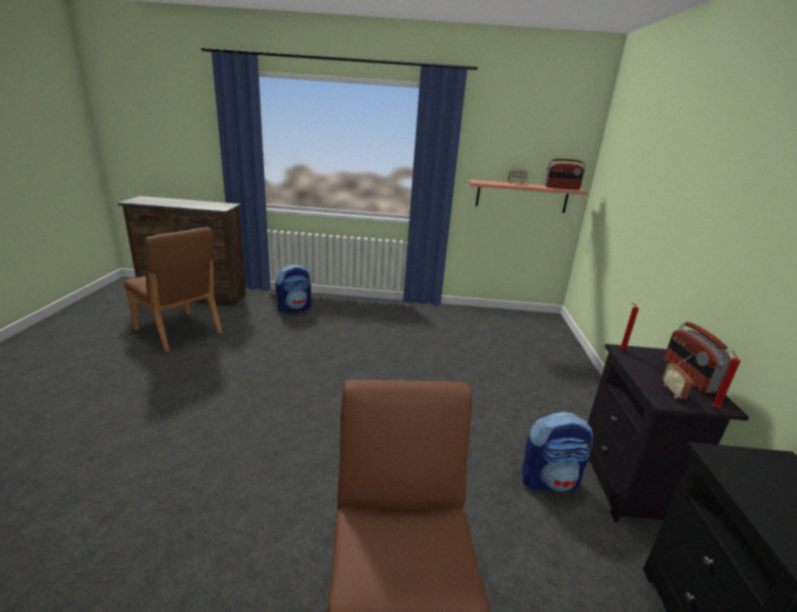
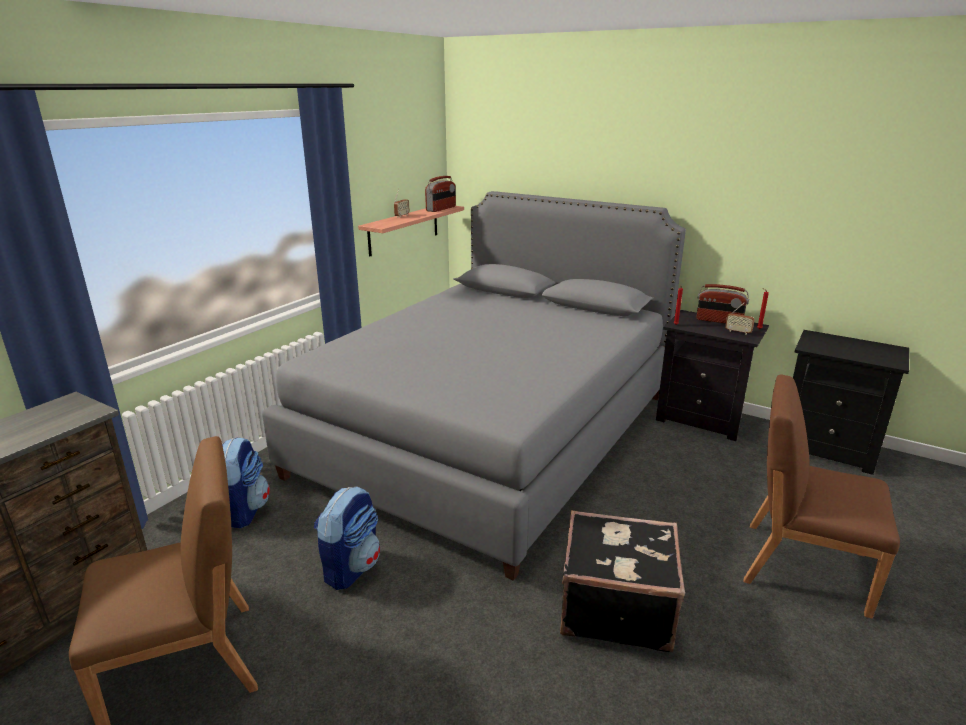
camera: 60 degrees left, 0 degrees up
(271, 464) = (615, 606): none -> black suitcase
(448, 360) = (490, 433): none -> grey bed
(550, 480) = (688, 449): backpack -> backpack (351, 567)

